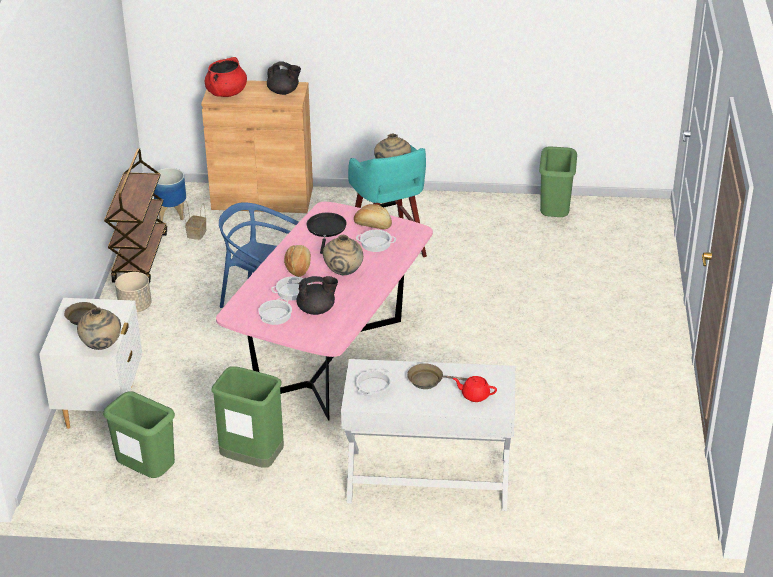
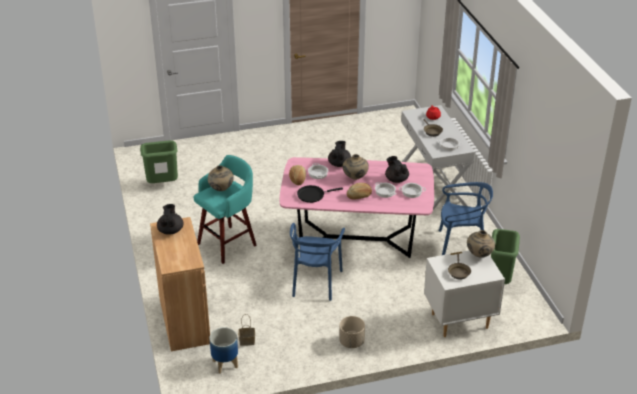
camera: 110 degrees left, 0 degrees up
(139, 256) = (290, 361): brown cart -> none
(226, 93) = (183, 258): red cooking pot -> none
(252, 460) = (461, 245): green trash can -> blue chair
(390, 267) = (339, 164): none -> black teapot

